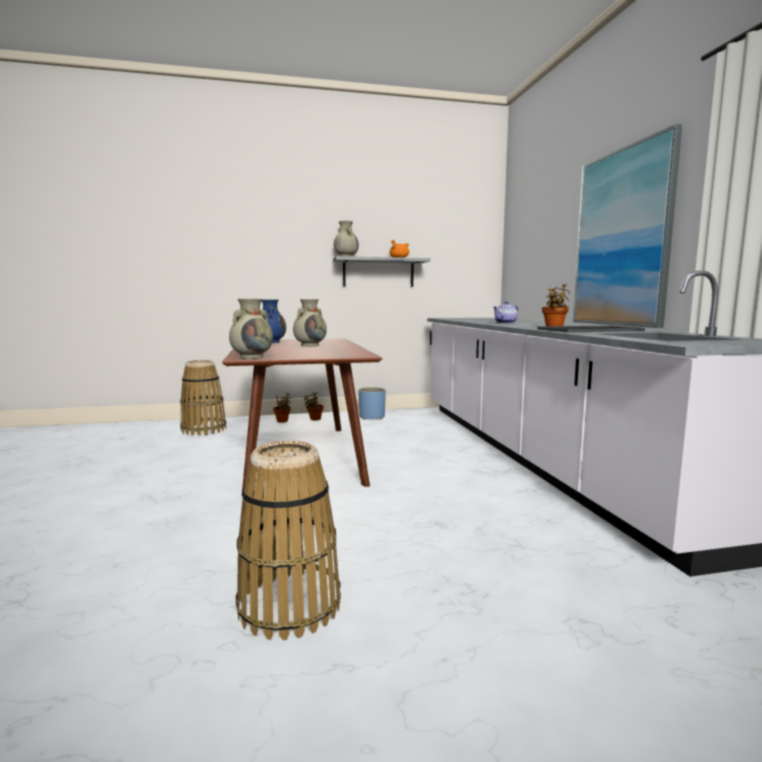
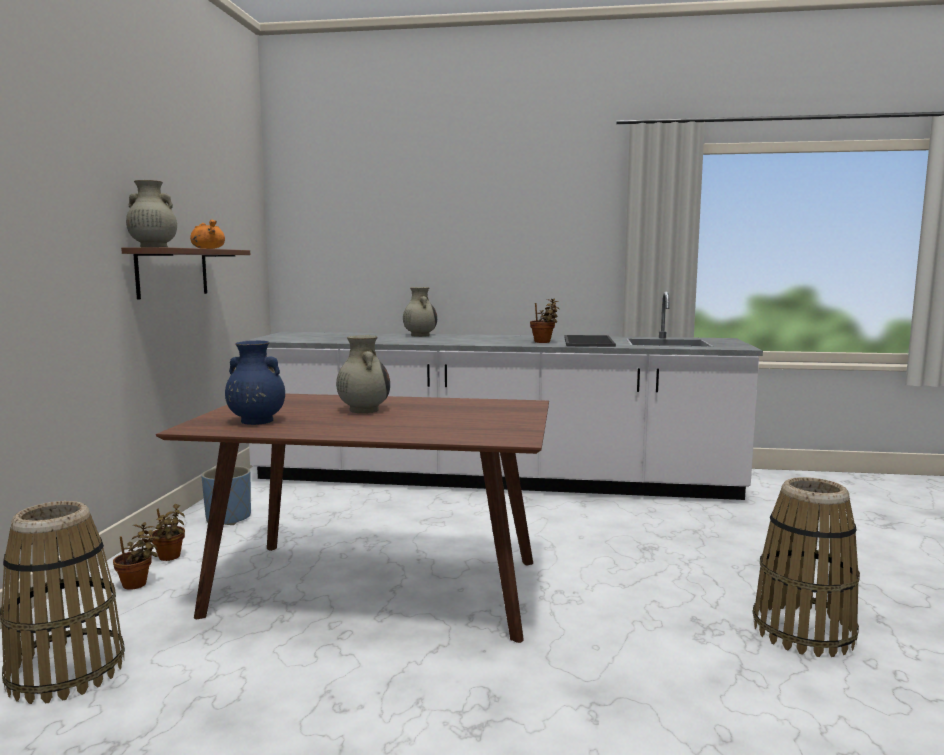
camera: 70 degrees left, 0 degrees up
(252, 357) = (508, 435): beige vase -> beige vase (420, 335)
(378, 273) = (172, 272): grey shelf -> brown shelf
(506, 323) = (441, 340): teapot -> none
(622, 238) = (515, 249): picture -> none

